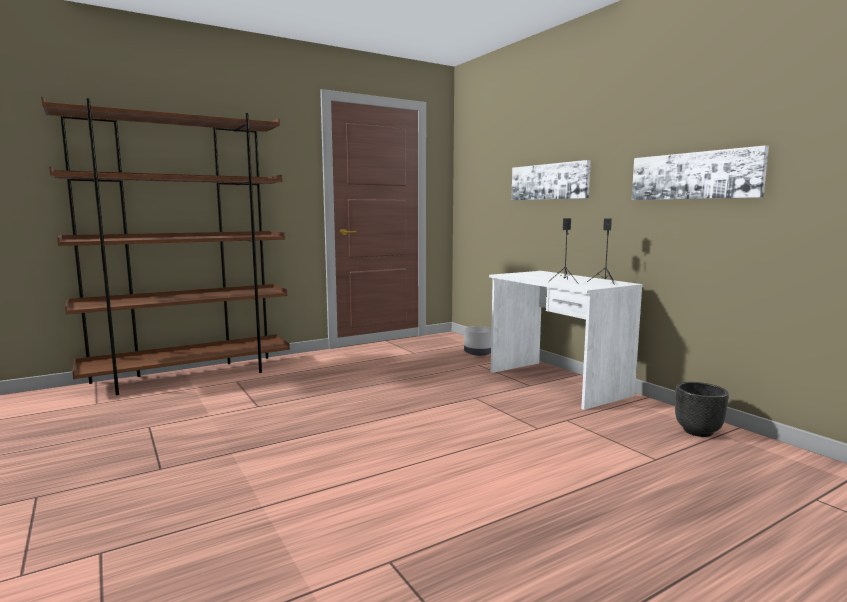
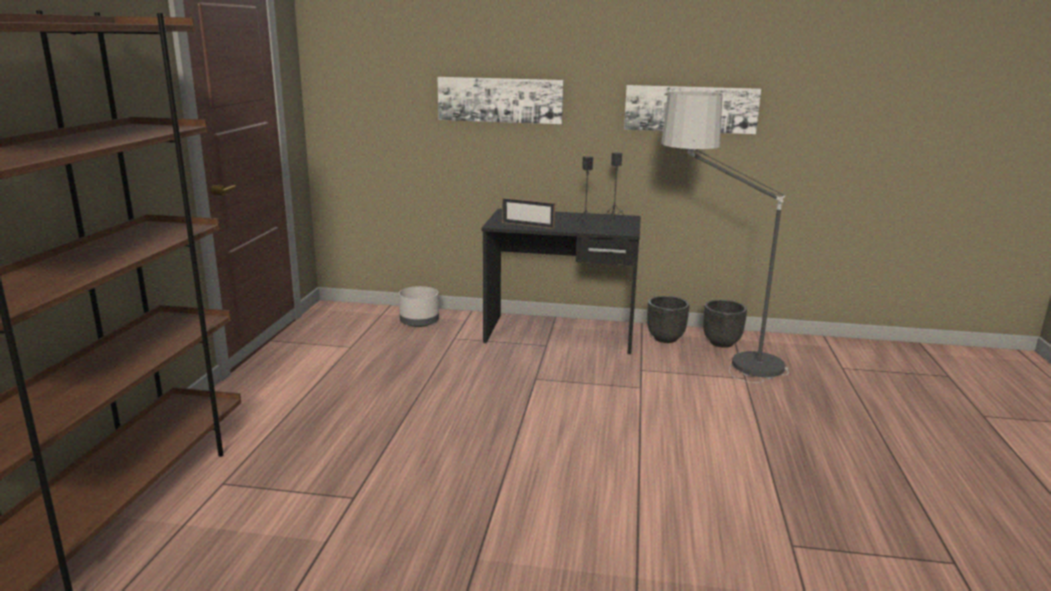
camera: 50 degrees left, 10 degrees up
(524, 277) = (527, 225): none -> picture frame
(556, 383) = (560, 334): white desk -> black desk
(644, 411) = (665, 338): none -> black planter
(645, 442) = (715, 366): none -> floor lamp

